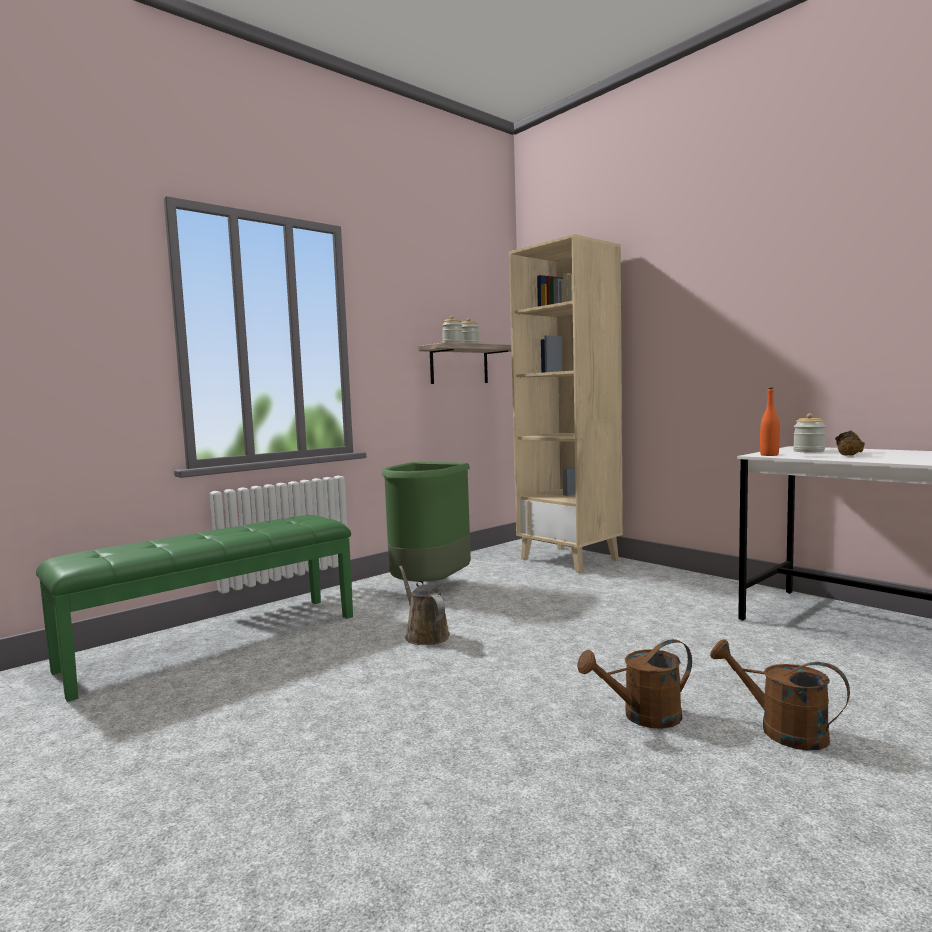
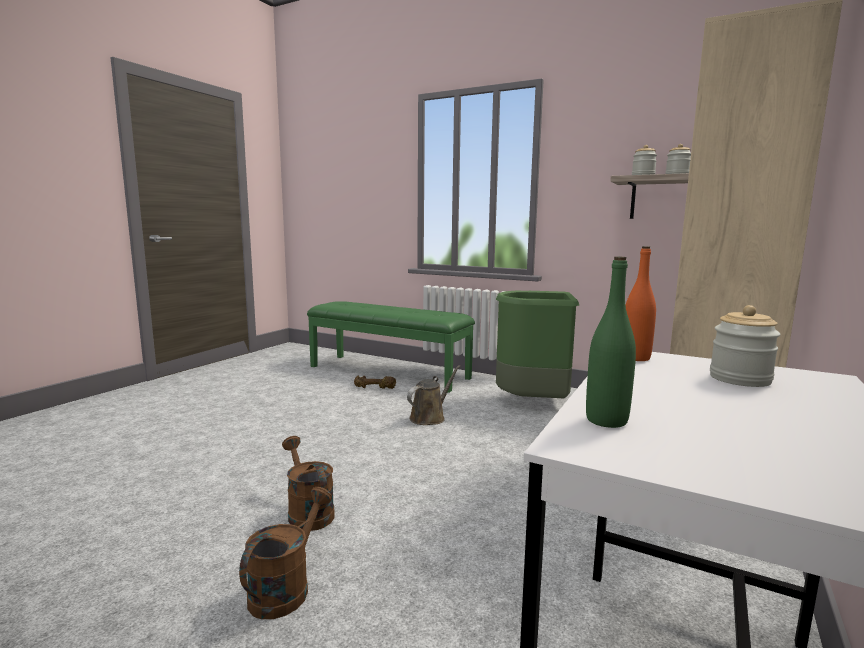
camera: 70 degrees right, 5 degrees up
(849, 454) = (721, 398): brown dumbbell -> brown dumbbell (374, 388)
(903, 461) = (606, 420): none -> green bottle

